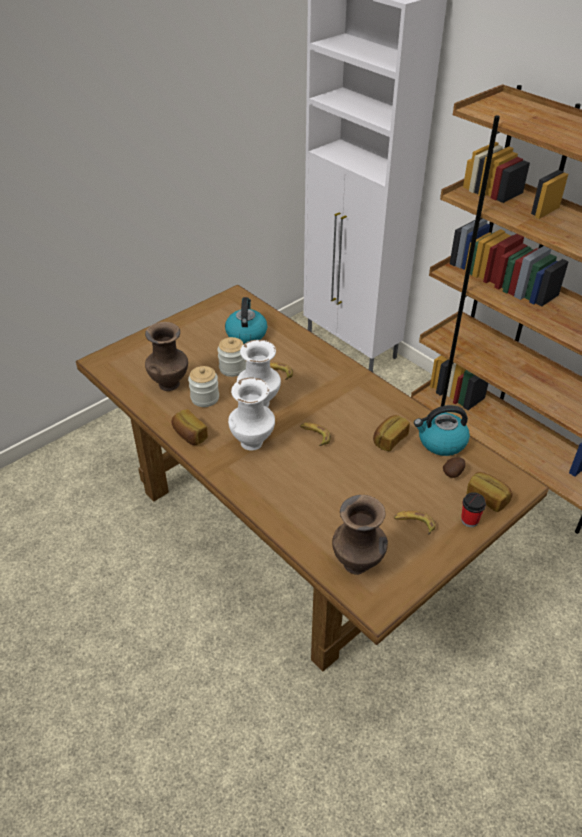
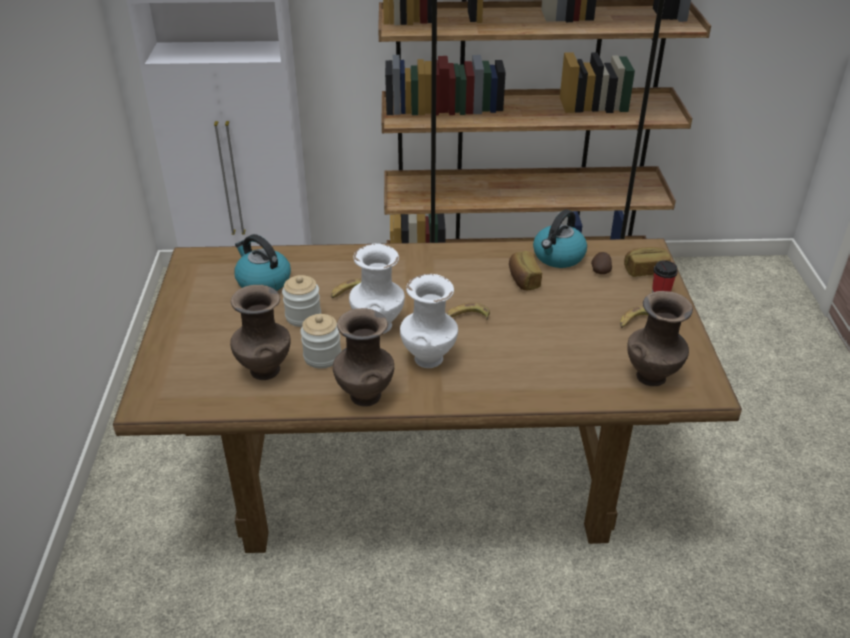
camera: 50 degrees left, 5 degrees down
(189, 435) = (364, 395): bread -> brown vase

